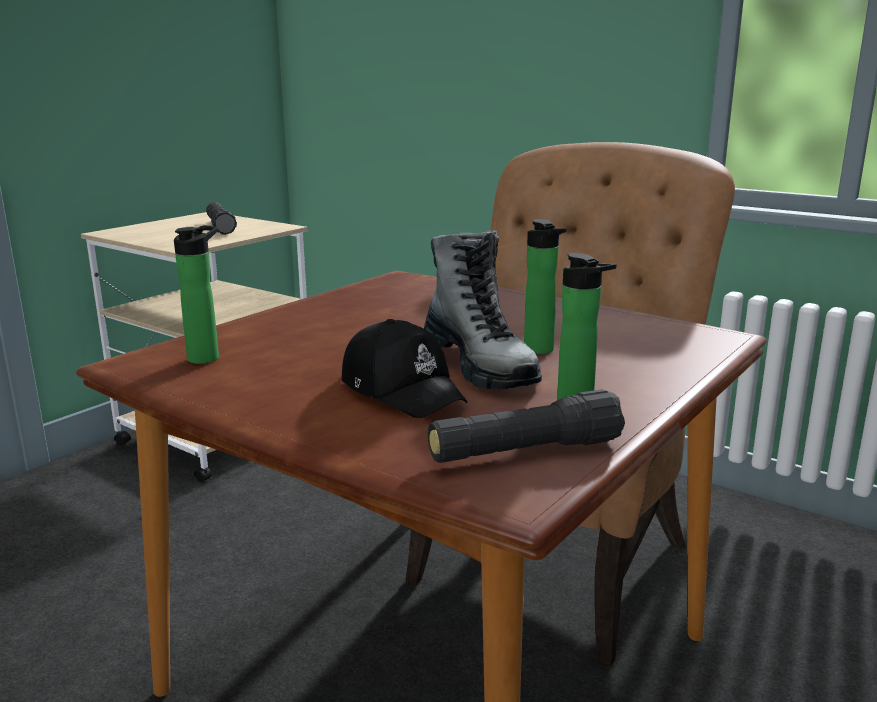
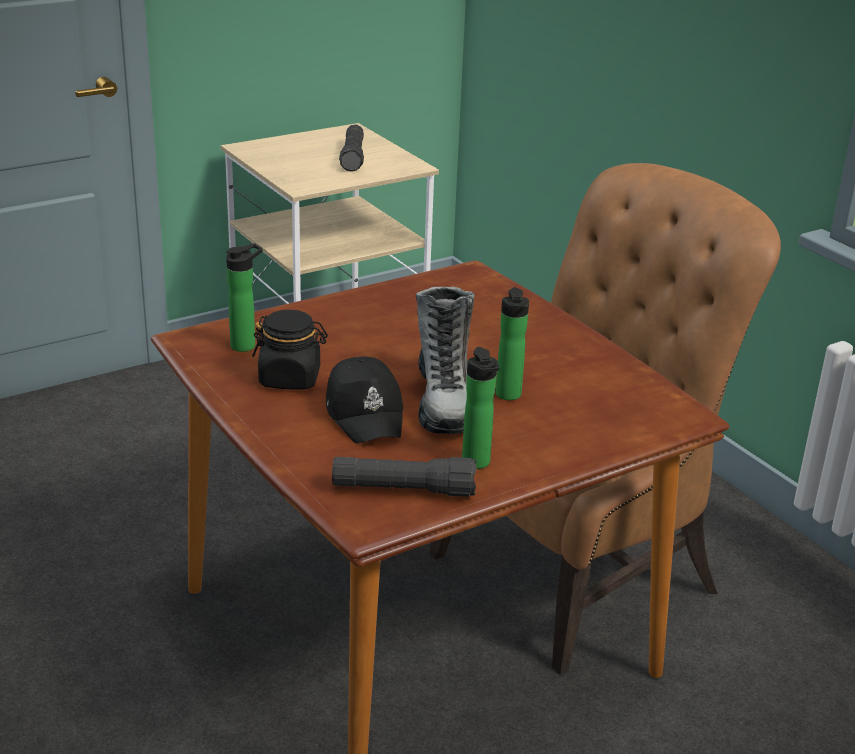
camera: 20 degrees right, 10 degrees up
(284, 376) = (290, 378): none -> black jar

